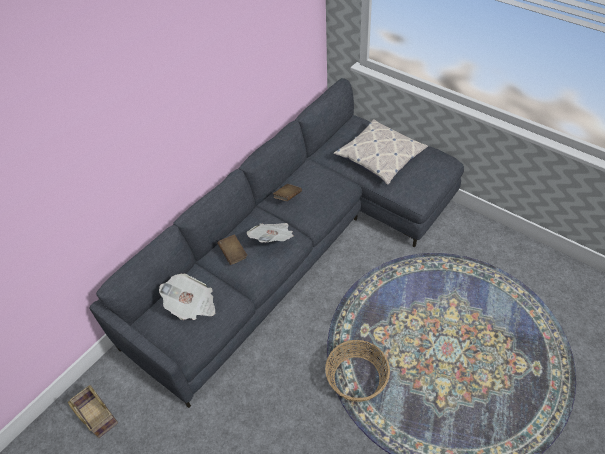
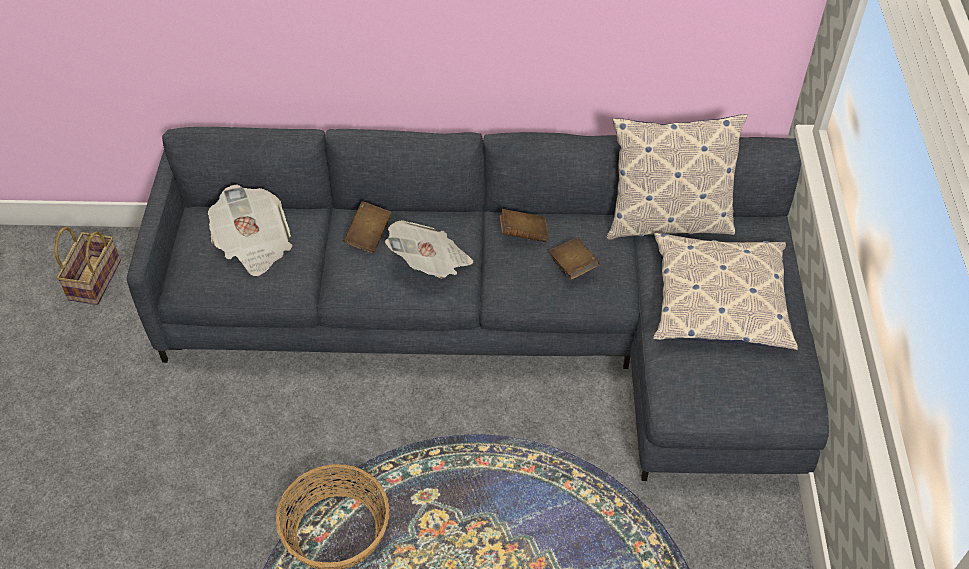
camera: 50 degrees right, 0 degrees up
(322, 190) = (573, 266): none -> brown book
(323, 149) = (667, 221): none -> pillow

